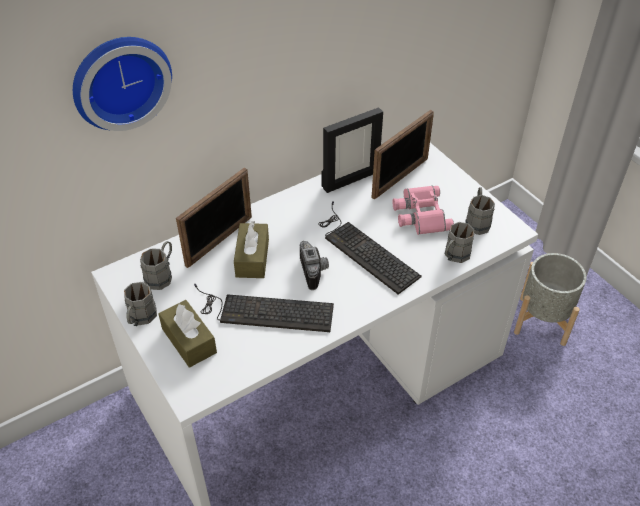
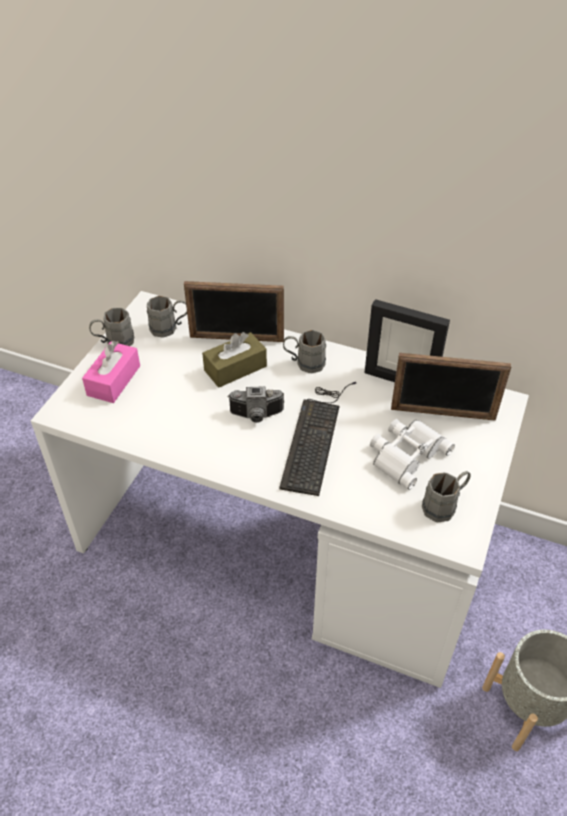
camera: 55 degrees right, 0 degrees up
(119, 80) = (191, 129): wall clock -> none
(189, 340) = (114, 380): brown tissue box -> pink tissue box
(263, 311) = (181, 407): keyboard -> none
(315, 271) = (256, 416): camera -> camera turned 45 degrees clockwise
(420, 214) = (406, 453): pink binoculars -> white binoculars
(454, 257) = (372, 510): grey mug -> grey mug (304, 363)

